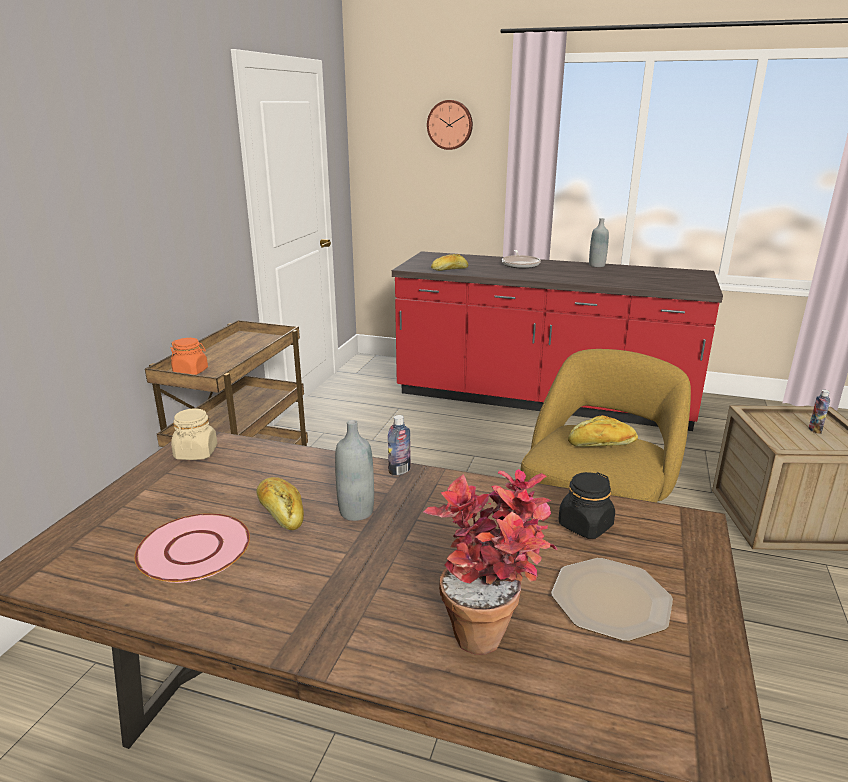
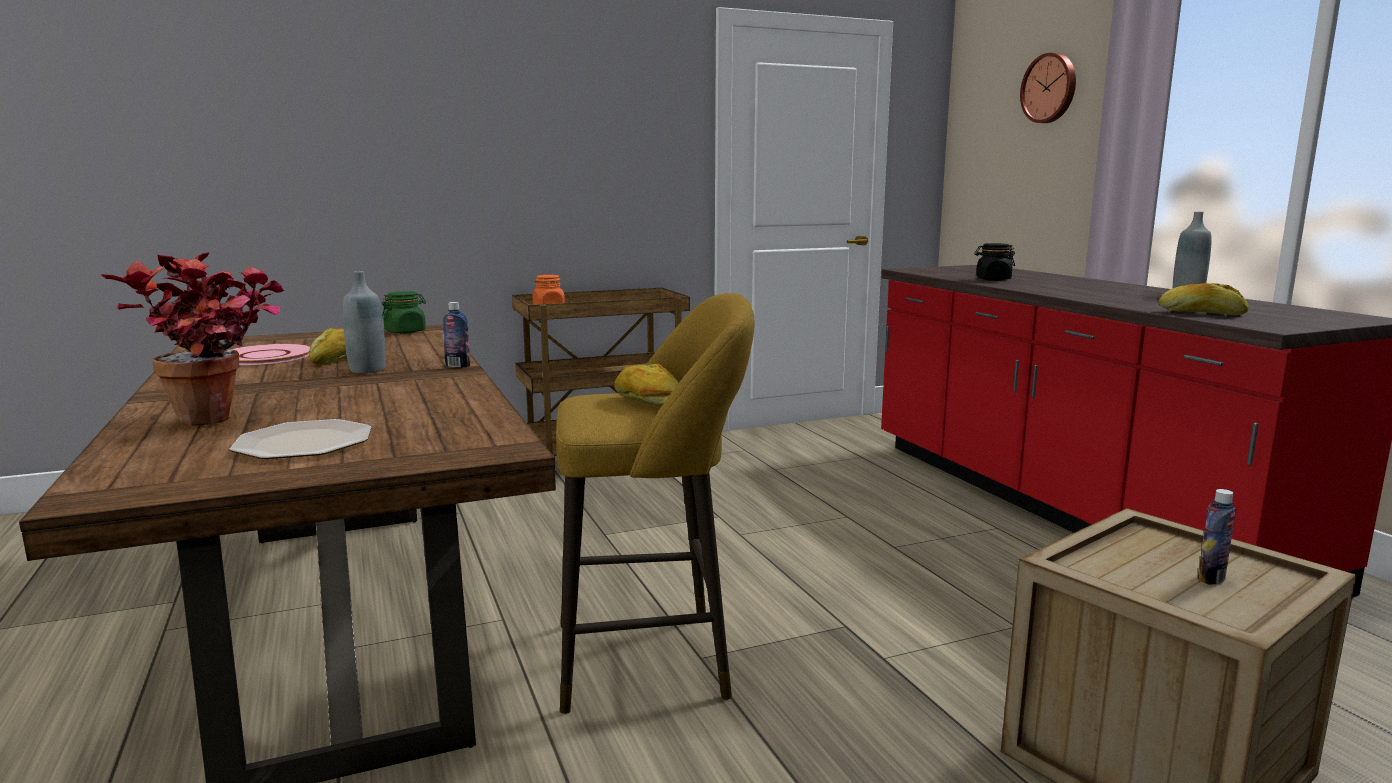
camera: 50 degrees right, 10 degrees down
(196, 453) = (405, 331): beige jar -> green jar
(449, 269) = (947, 274): bread -> bread (1201, 313)
(520, 264) = (1064, 281): frying pan -> none
(585, 526) = (437, 419): black jar -> black jar (993, 279)

